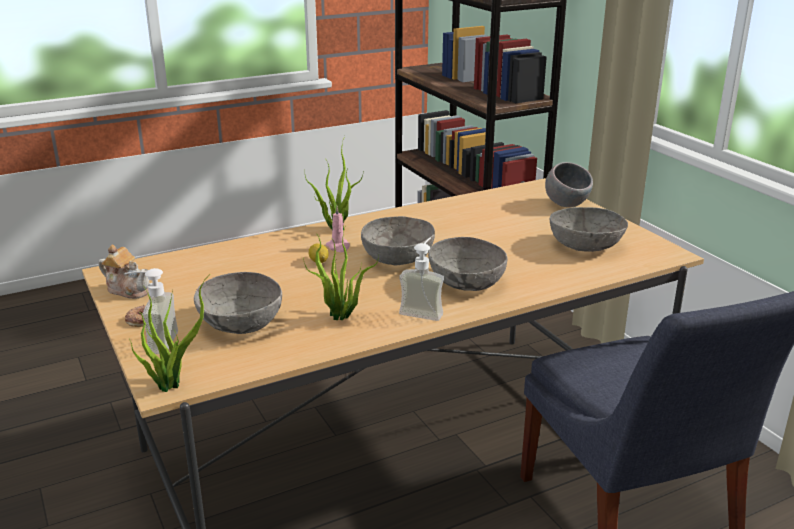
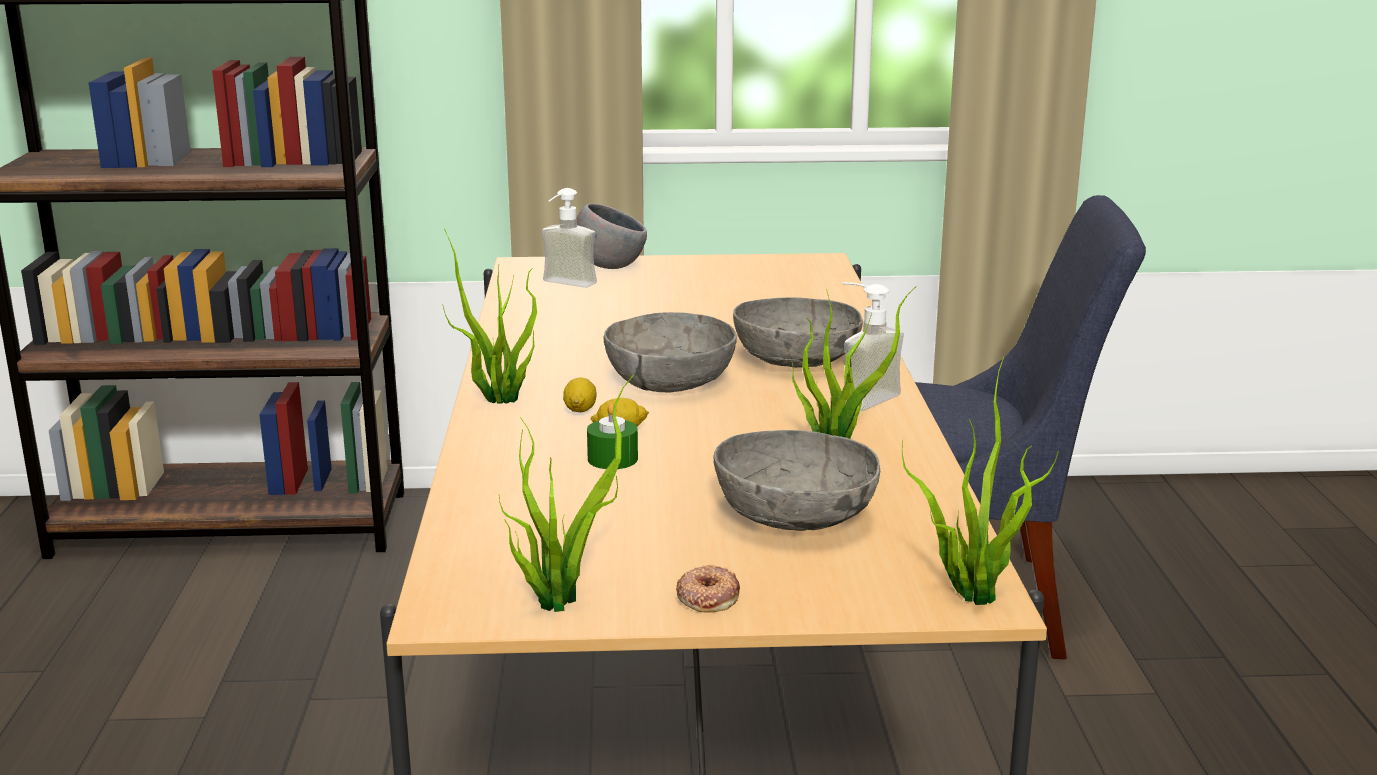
camera: 65 degrees left, 5 degrees down
(128, 289) = (558, 598): teapot -> potted plant
(154, 343) = (812, 594): soap dispenser -> soap dispenser (564, 285)
(282, 267) = (612, 459): none -> green candle
(338, 247) = (580, 410): pink candle -> lemon
(586, 245) = (752, 286): grey bowl -> none

